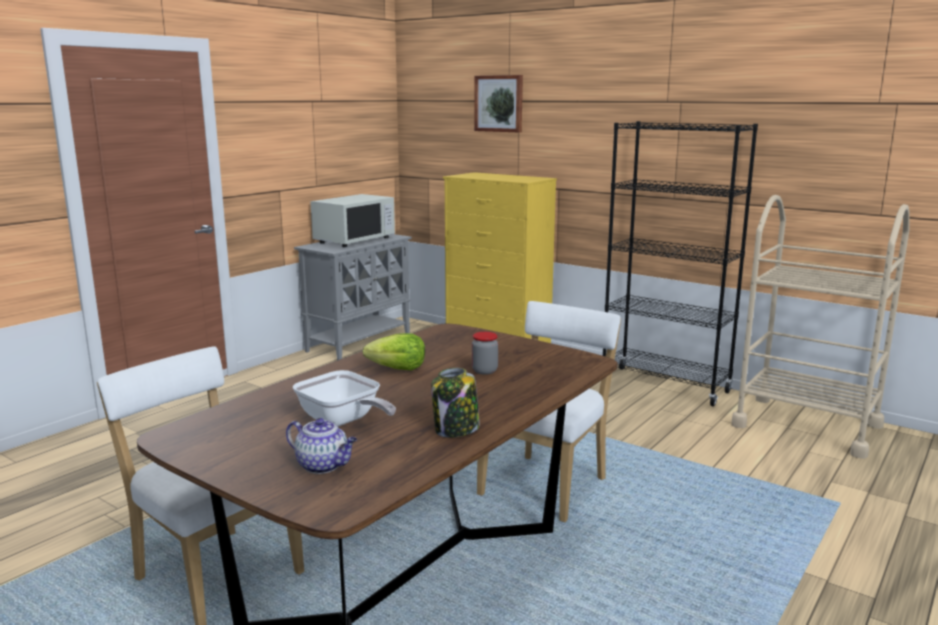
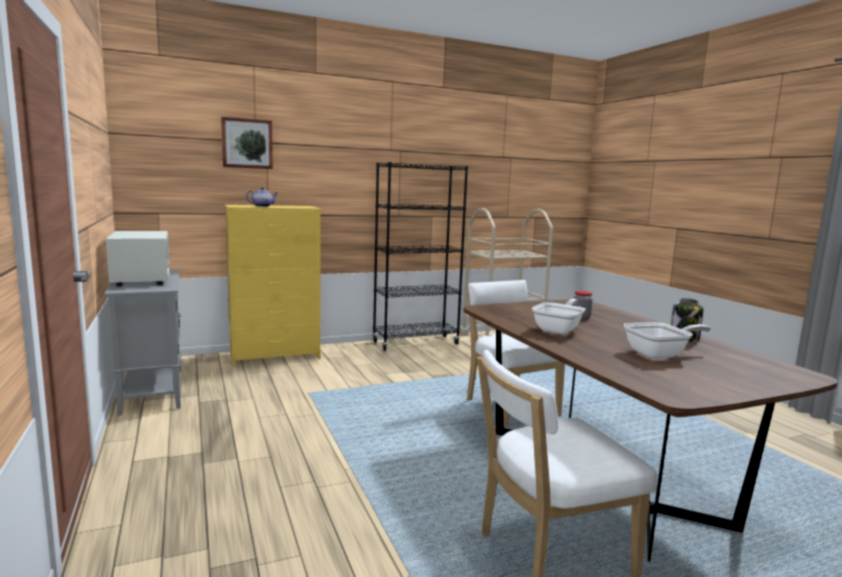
camera: 60 degrees left, 5 degrees down
(323, 465) = (740, 368): teapot -> teapot (262, 206)
(398, 369) = (559, 329): lettuce -> frying pan

